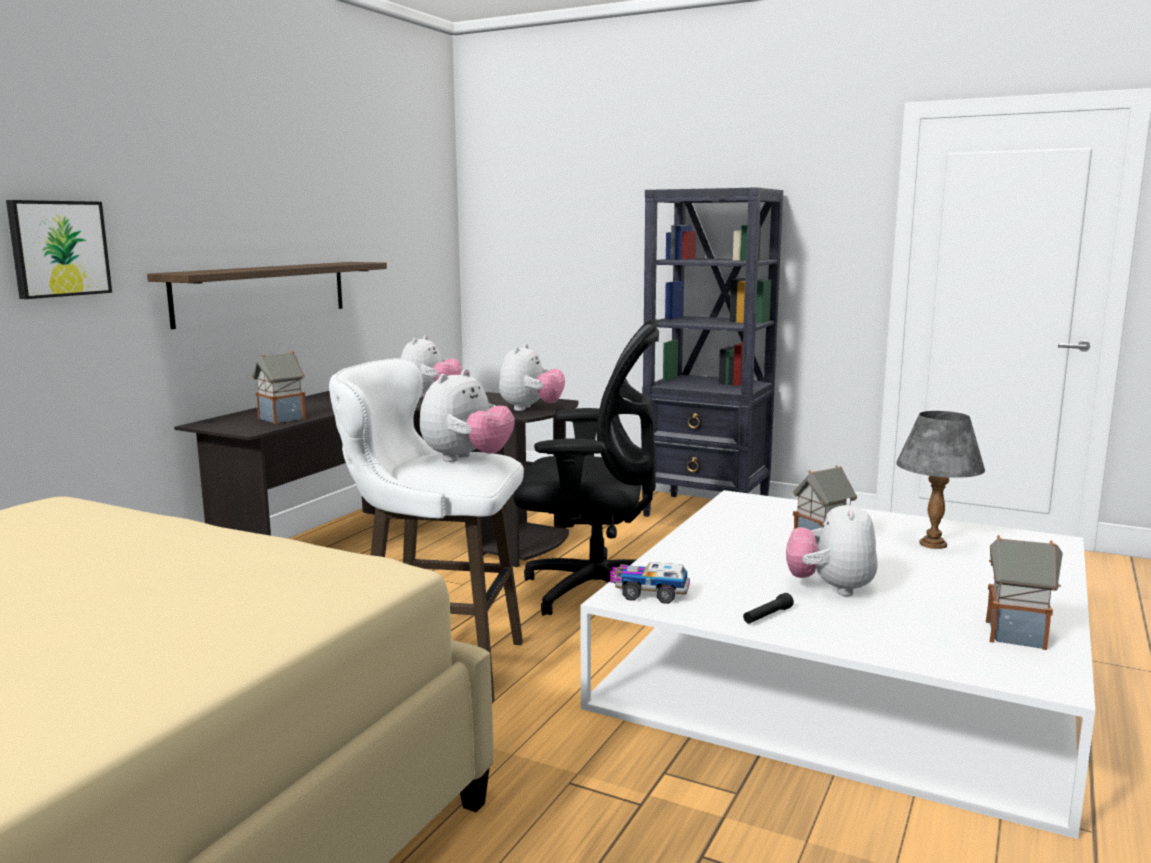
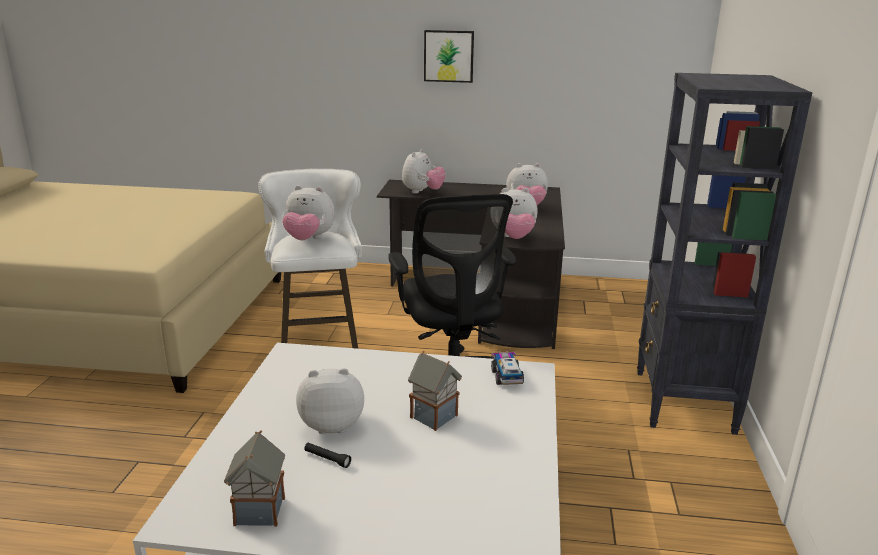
camera: 70 degrees right, 10 degrees up
(58, 248) = (333, 75): picture -> picture (449, 56)
(263, 292) = (467, 111): shelf -> none
(281, 419) = (422, 192): toy house -> plush toy
(649, 594) = (299, 360): toy truck -> toy truck (506, 376)
(767, 616) = (273, 402): black flashlight -> black flashlight (327, 459)
(933, 544) = (468, 476): grey table lamp -> none

